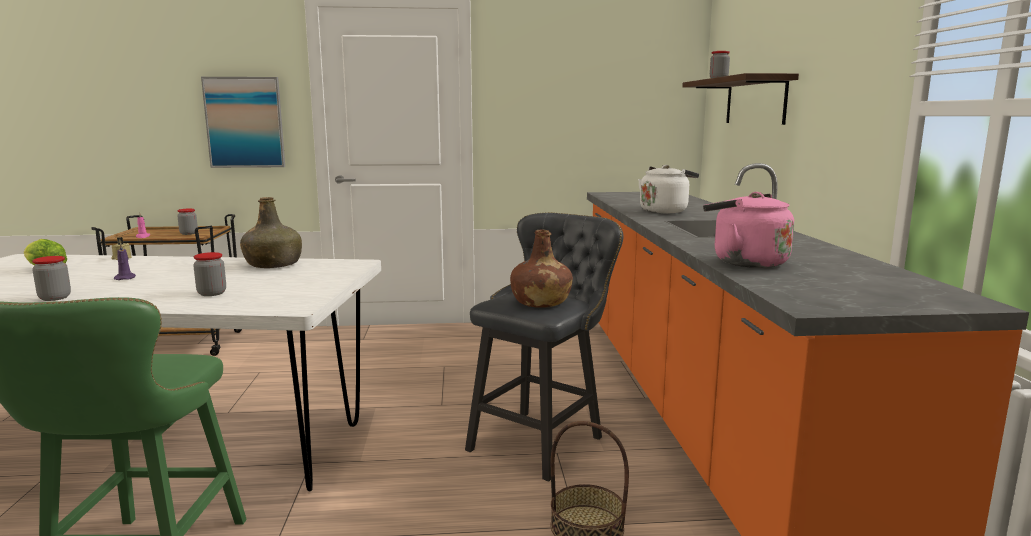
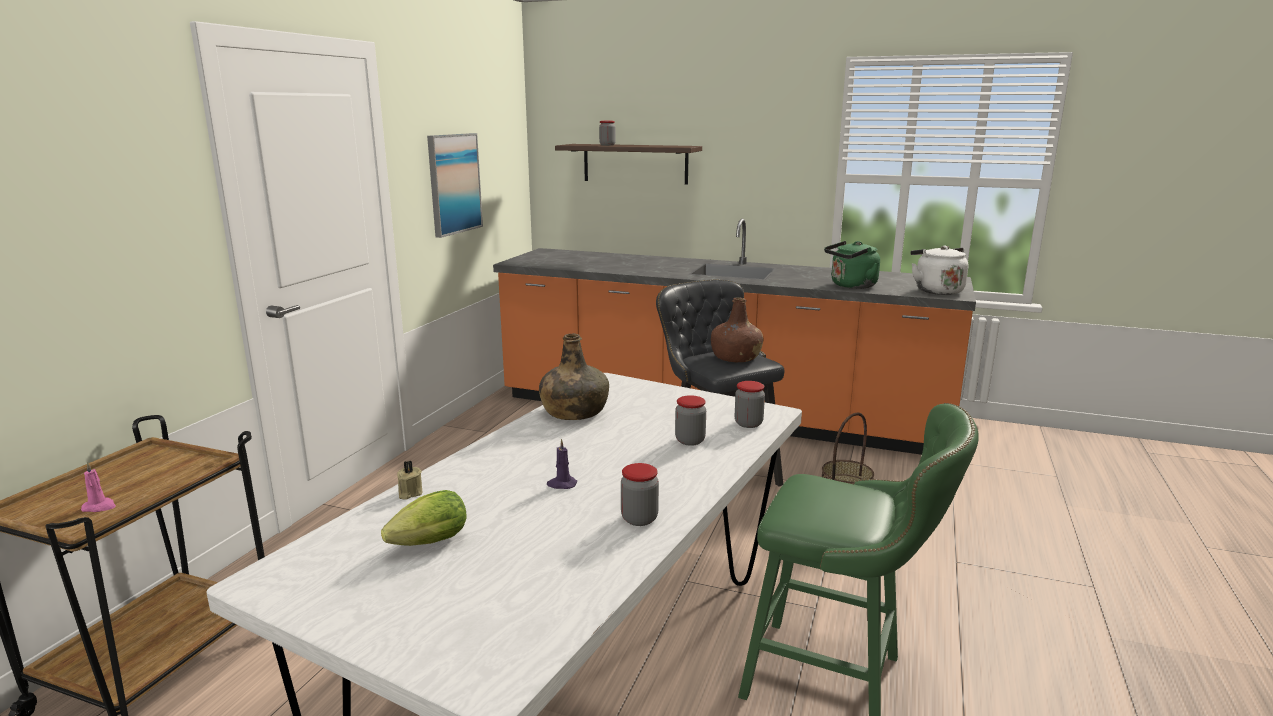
camera: 65 degrees left, 5 degrees up
(189, 233) = (147, 470): jar -> jar (748, 423)
(245, 122) = (129, 250): picture -> picture (454, 183)
(665, 211) = (645, 267): white kettle -> white kettle (936, 290)
(745, 262) = (851, 286): pink kettle -> green kettle

